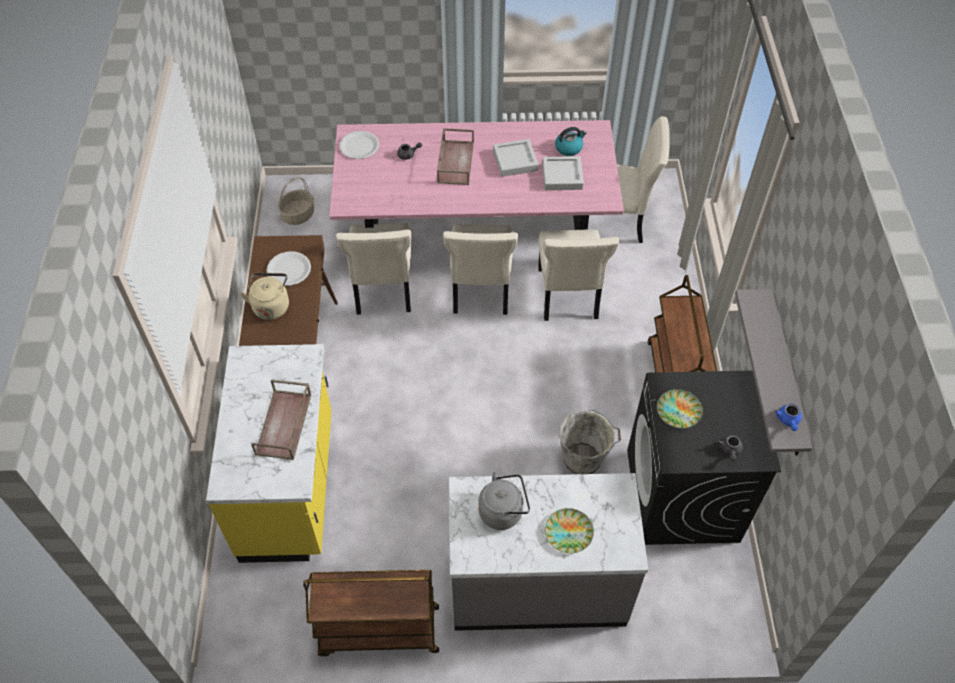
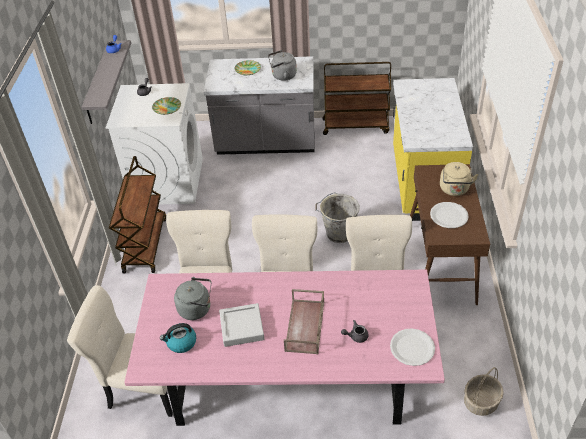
camera: 175 degrees left, 10 degrees down
(284, 425) = (418, 107): brown tray -> none
(562, 176) = (197, 309): grey tray -> grey kettle
(583, 460) = (225, 198): grey bucket -> grey bucket (338, 233)
(682, 496) = (167, 181): black washing machine -> white washing machine

